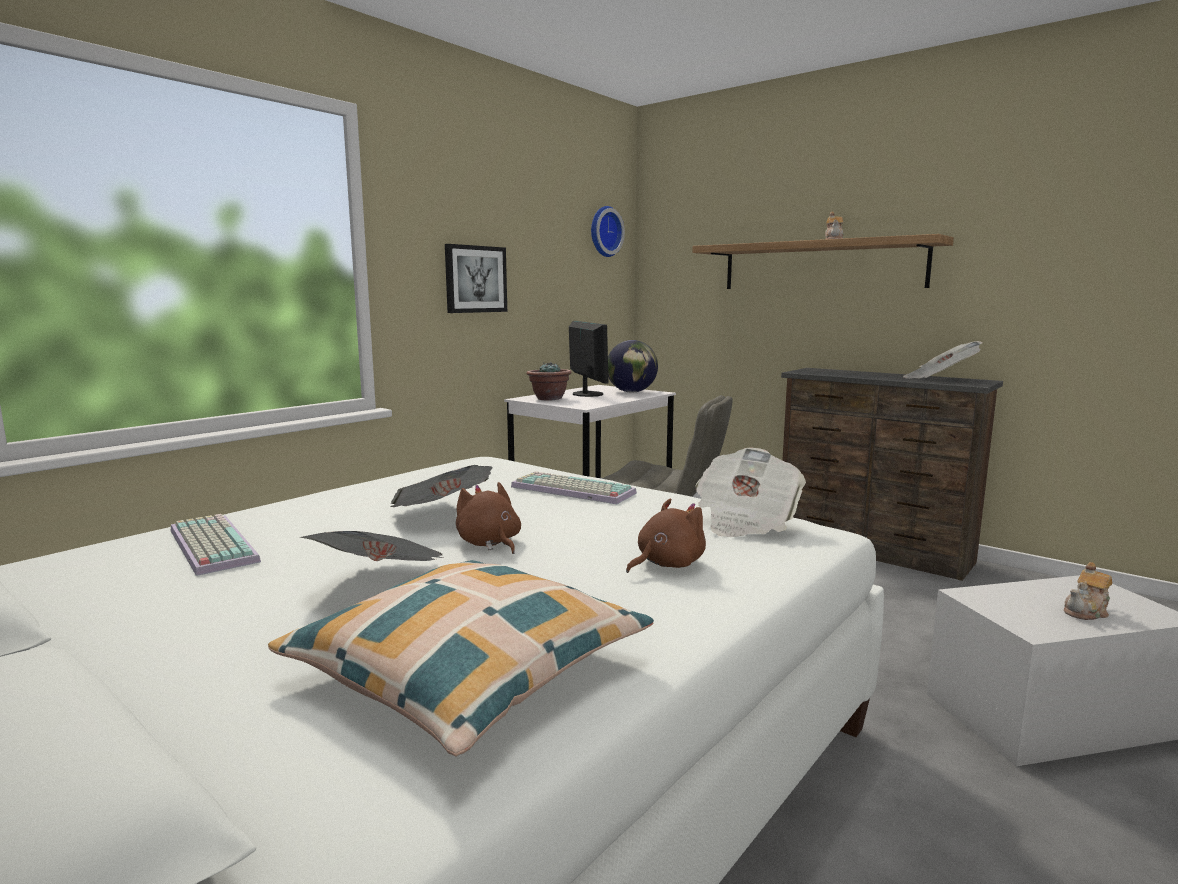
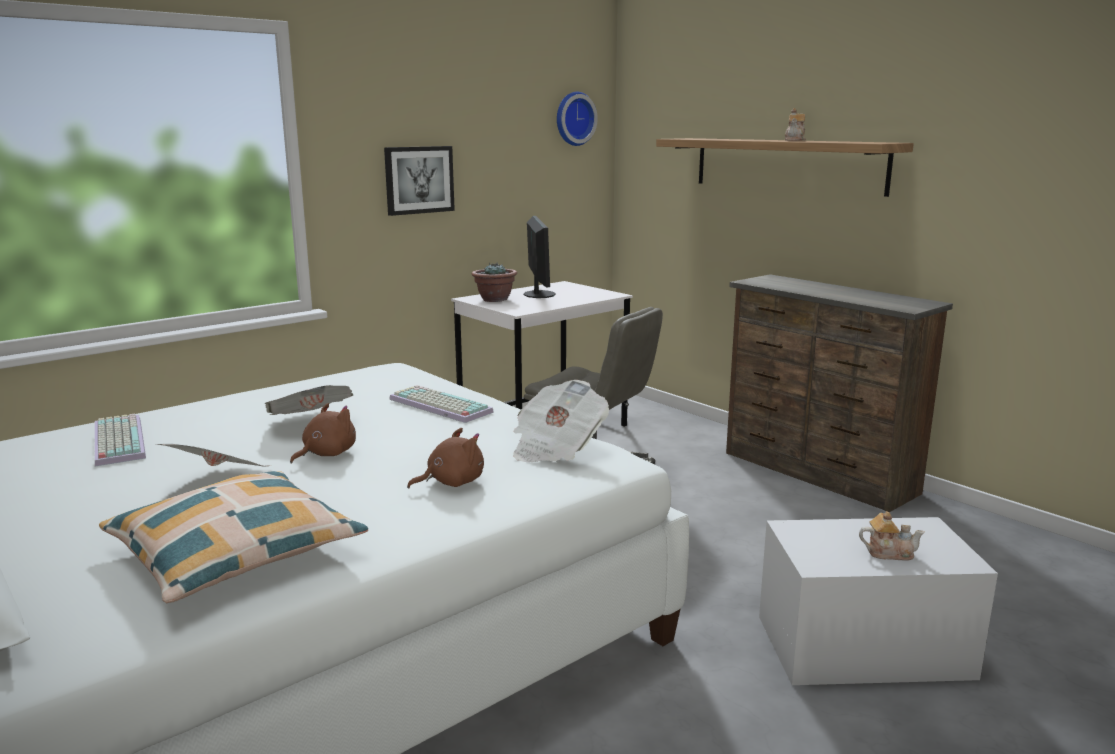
camera: 10 degrees right, 5 degrees up
(489, 543) = (326, 454): brown plush toy -> brown plush toy turned 60 degrees clockwise
(631, 392) = (586, 293): globe -> none
(940, 379) = (885, 298): newspaper -> none
(1087, 612) = (888, 553): teapot -> teapot turned 150 degrees counterclockwise

